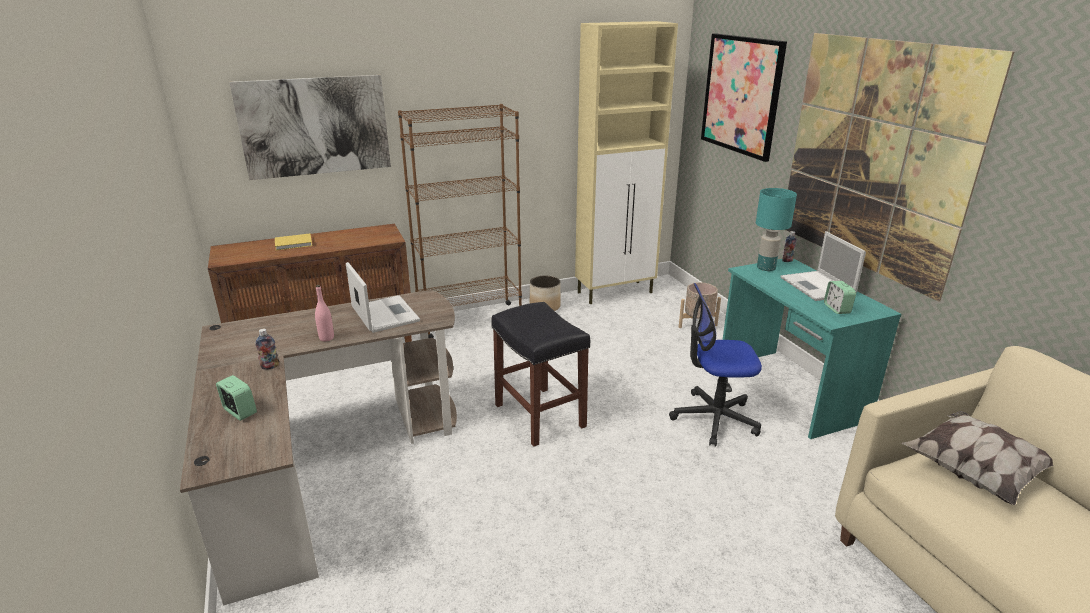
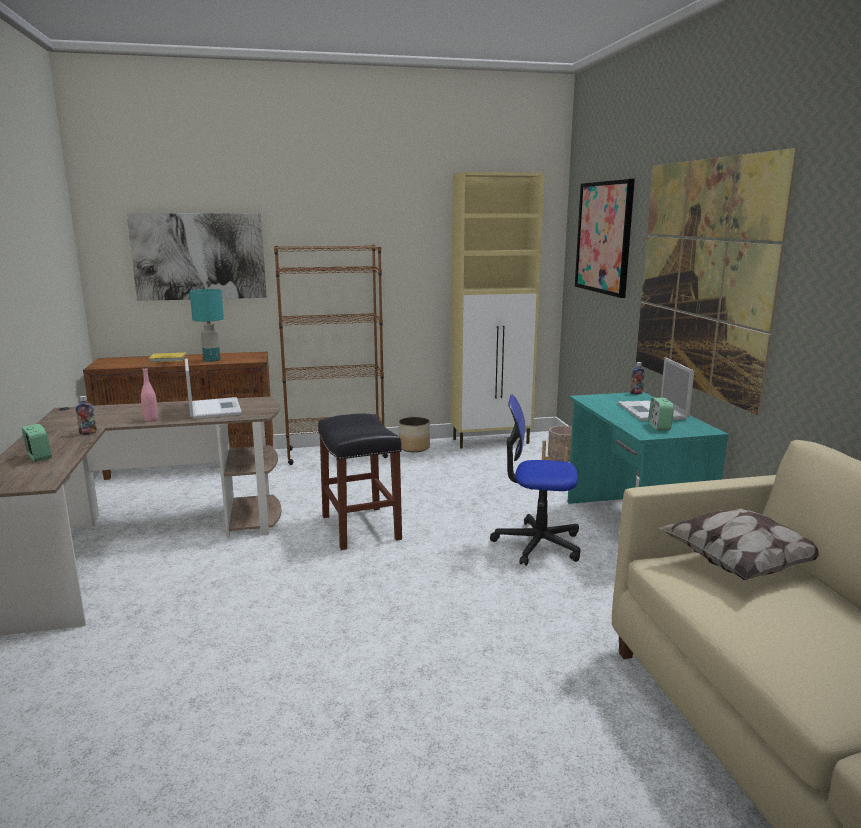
camera: 10 degrees right, 10 degrees down
(765, 267) = (608, 397): turquoise table lamp -> turquoise table lamp (211, 360)

